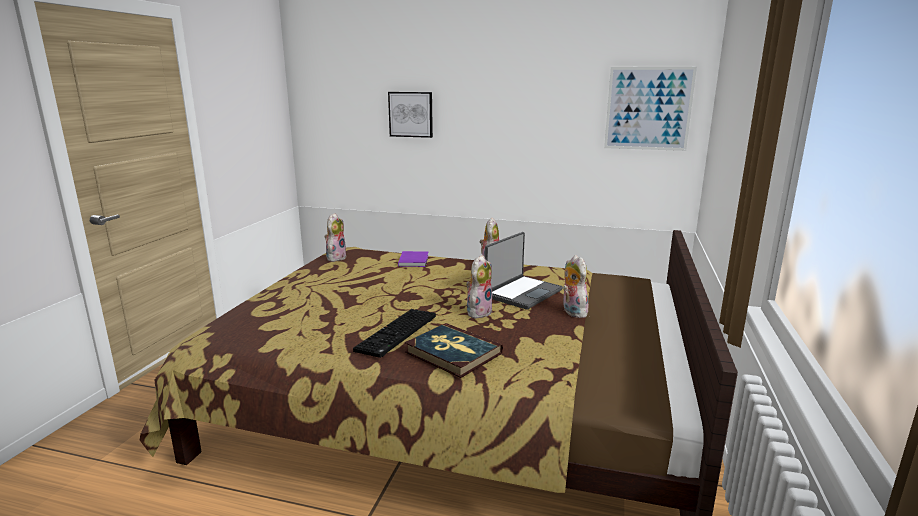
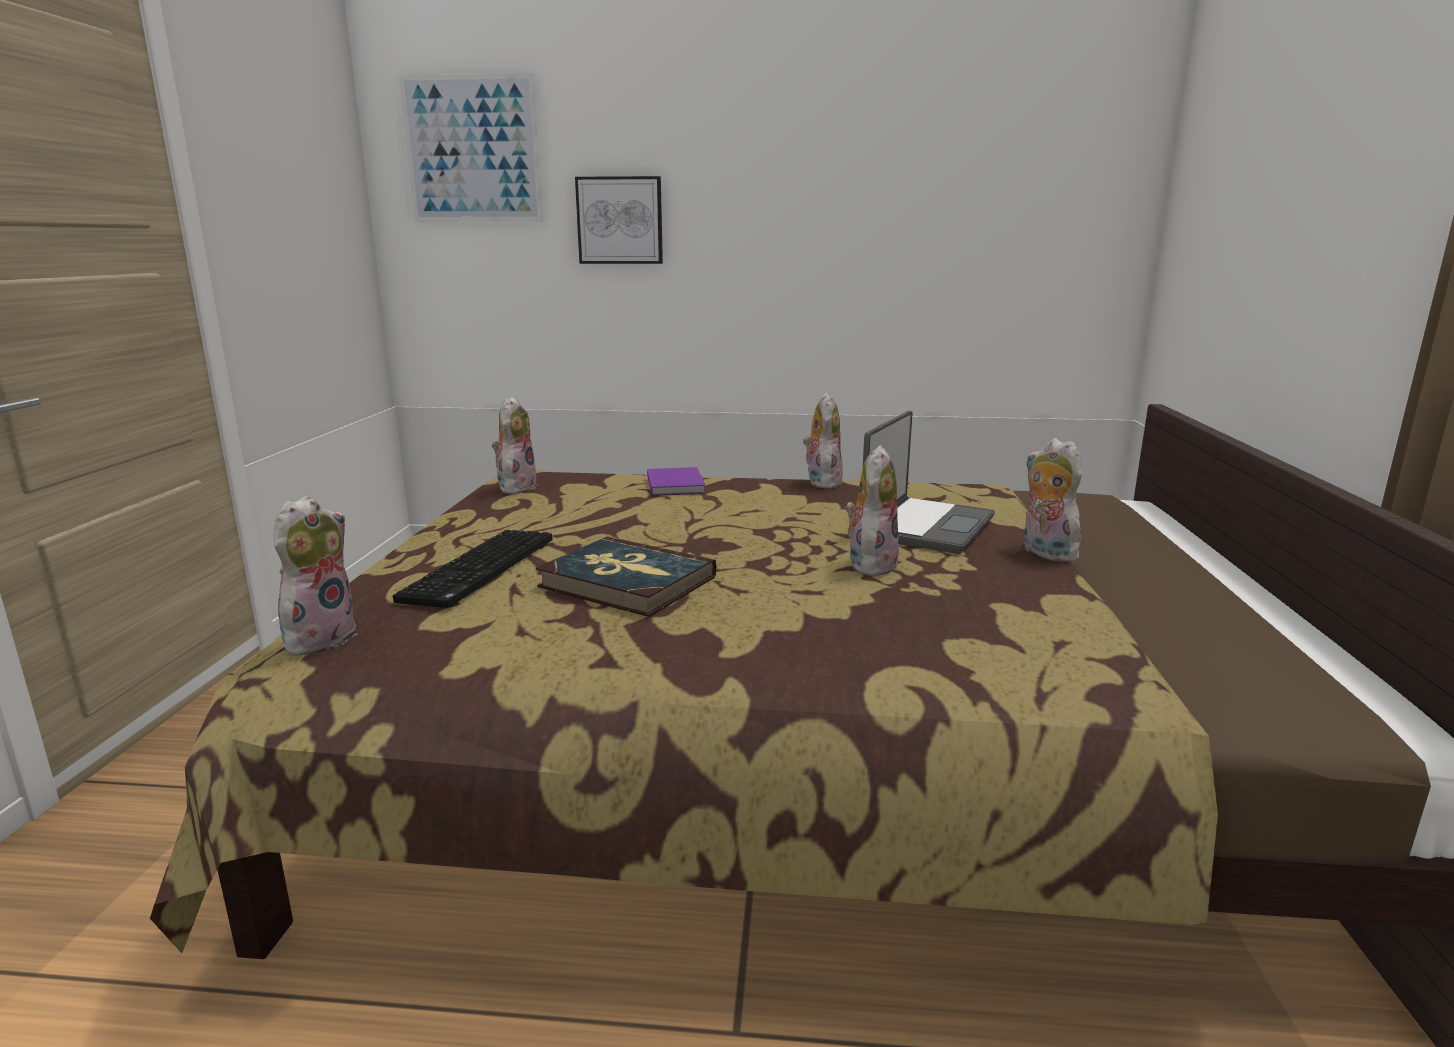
camera: 10 degrees left, 0 degrees up
(217, 329) = (320, 637): none -> plush toy
(398, 334) = (739, 617): keyboard -> keyboard (482, 570)
(453, 353) = (882, 645): book -> book (627, 582)
(648, 108) = (1058, 201): picture -> picture (472, 150)

